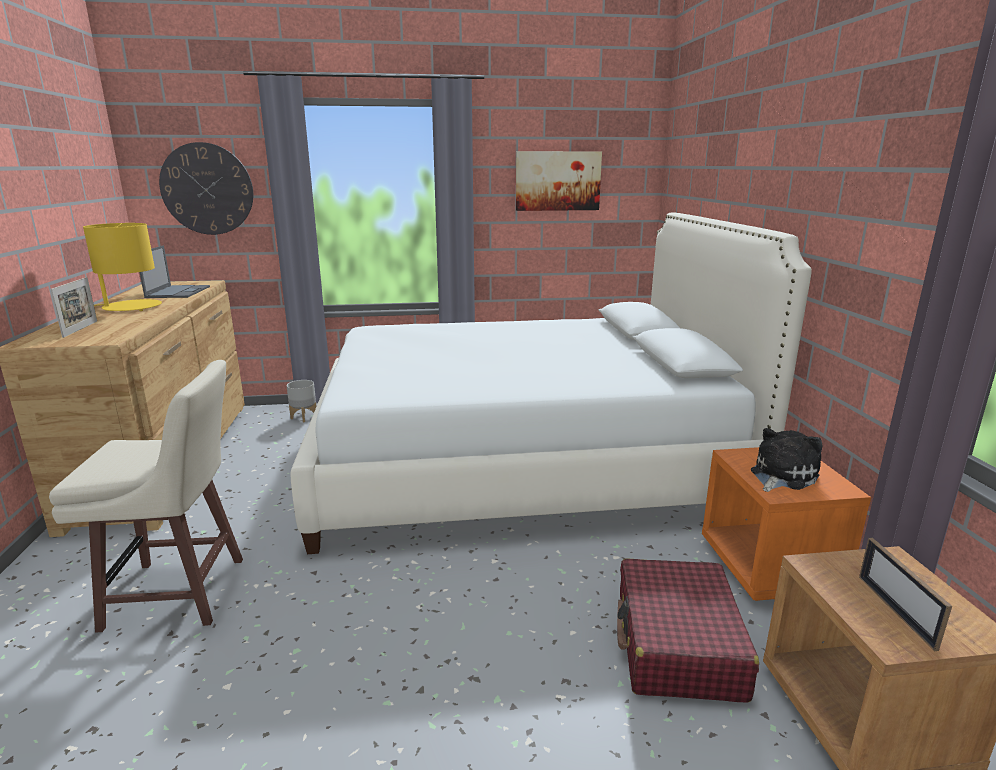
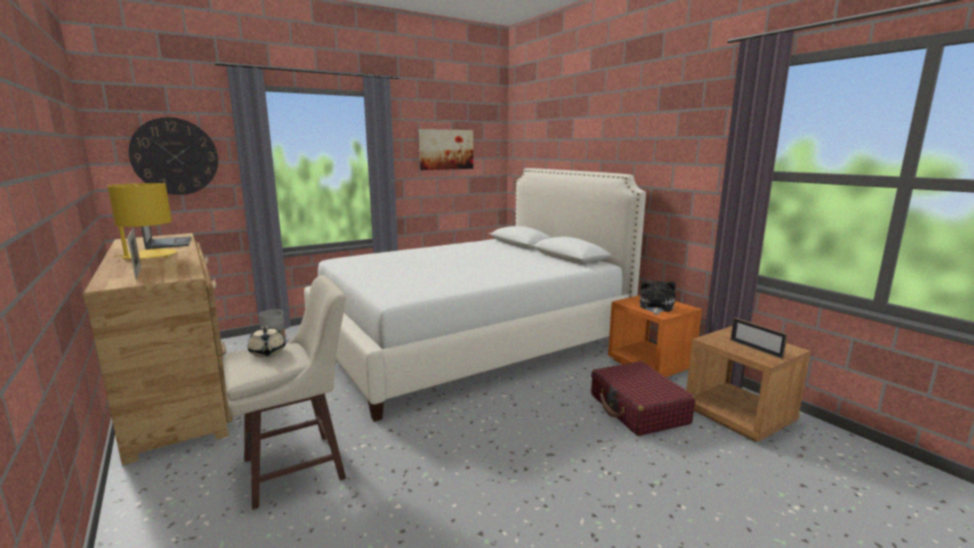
camera: 25 degrees left, 5 degrees down
(139, 449) = (267, 352): none -> beige teapot

